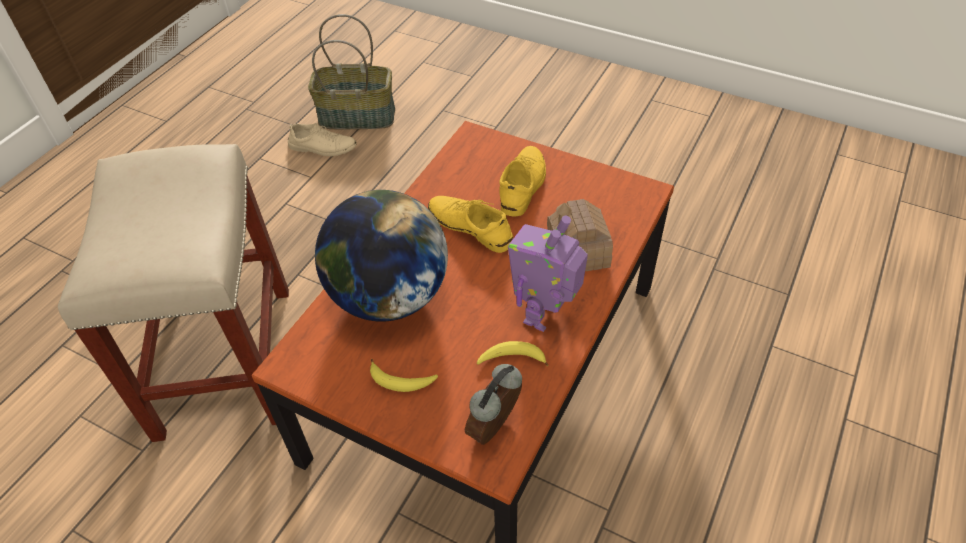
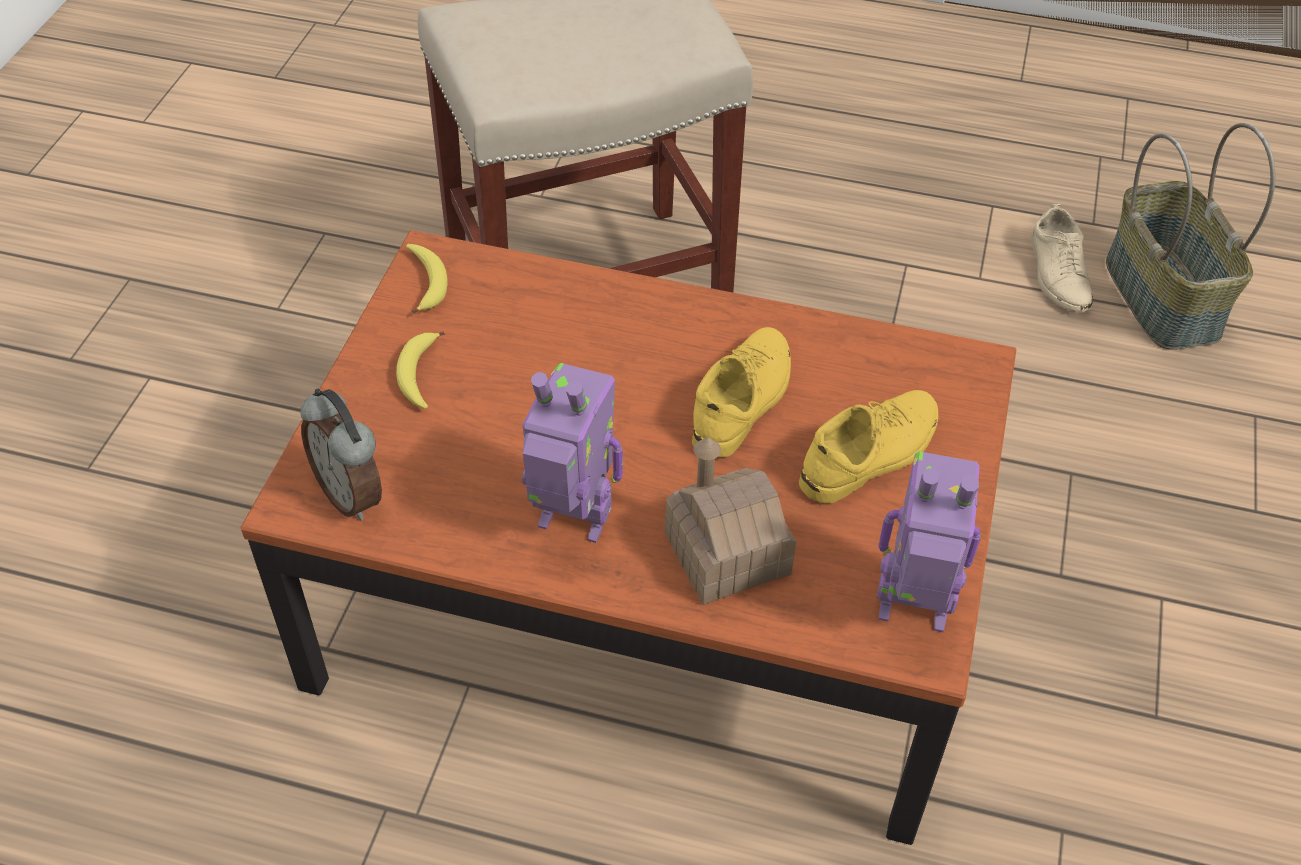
camera: 75 degrees right, 0 degrees up
(389, 297) = (569, 331): globe -> none
(496, 427) = (352, 494): alarm clock -> alarm clock turned 150 degrees counterclockwise
(512, 358) = (478, 494): banana -> banana (427, 282)
(523, 185) = (870, 453): yellow shoe -> yellow shoe turned 45 degrees counterclockwise
(625, 191) = (912, 613): none -> toy robot

